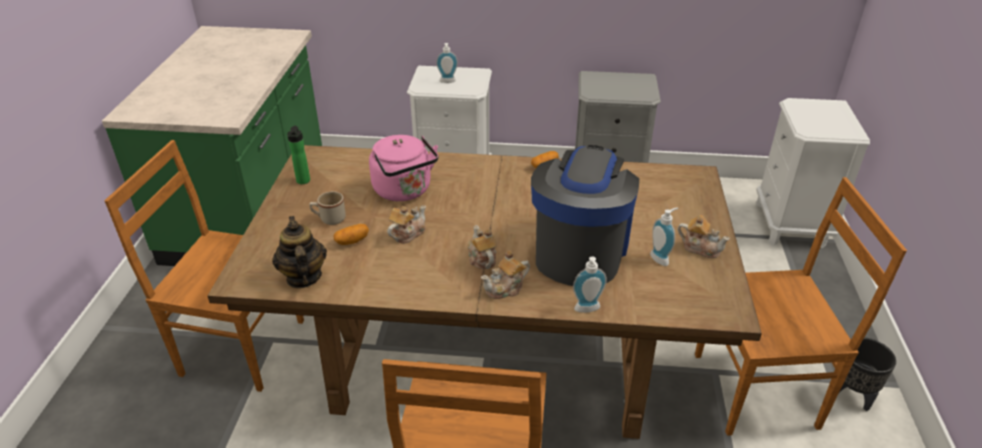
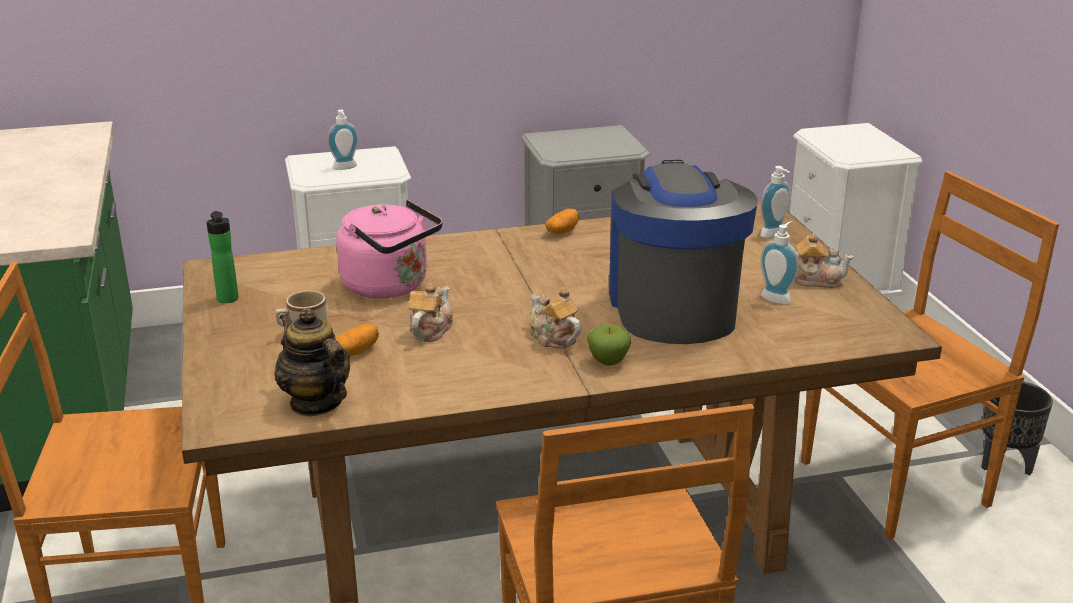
camera: 20 degrees left, 10 degrees down
(505, 288) = (608, 362): teapot -> apple
(588, 310) = (728, 363): soap dispenser -> soap dispenser (774, 235)

